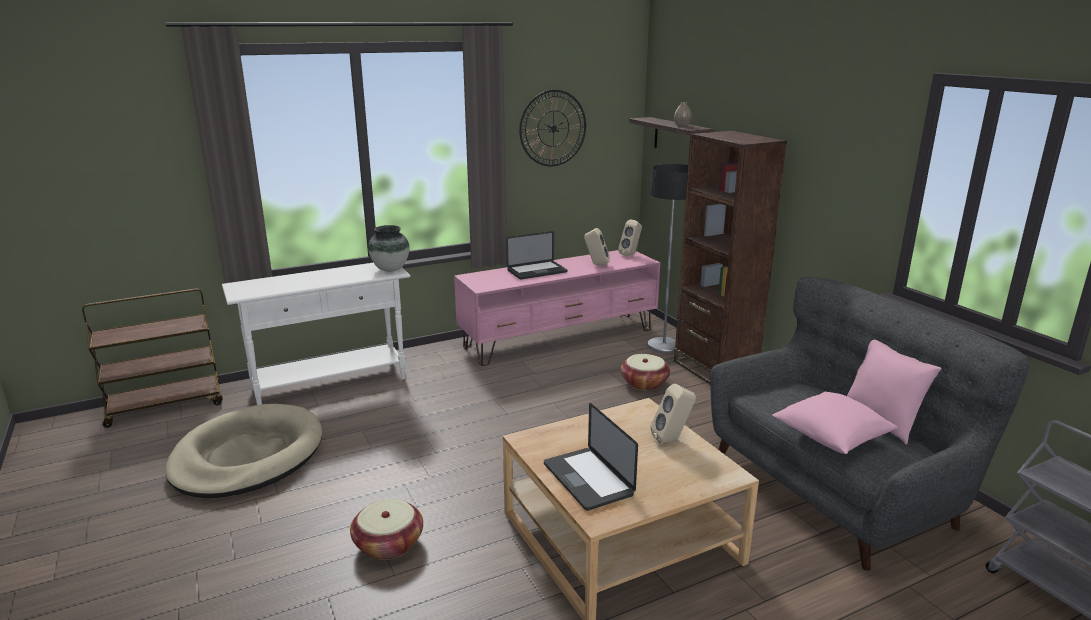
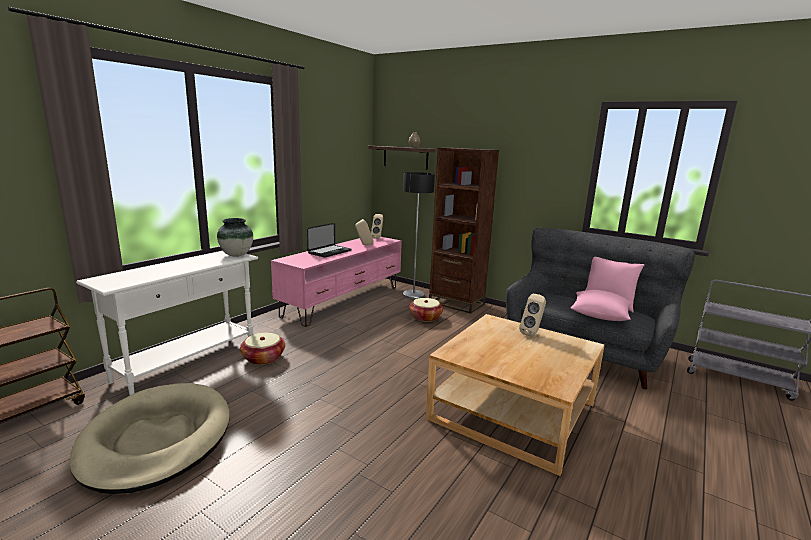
camera: 30 degrees left, 5 degrees down
(388, 544) = (363, 470): basket -> basket (263, 358)
(553, 128) = (324, 150): wall clock -> none
(588, 479) = (520, 368): laptop -> none

